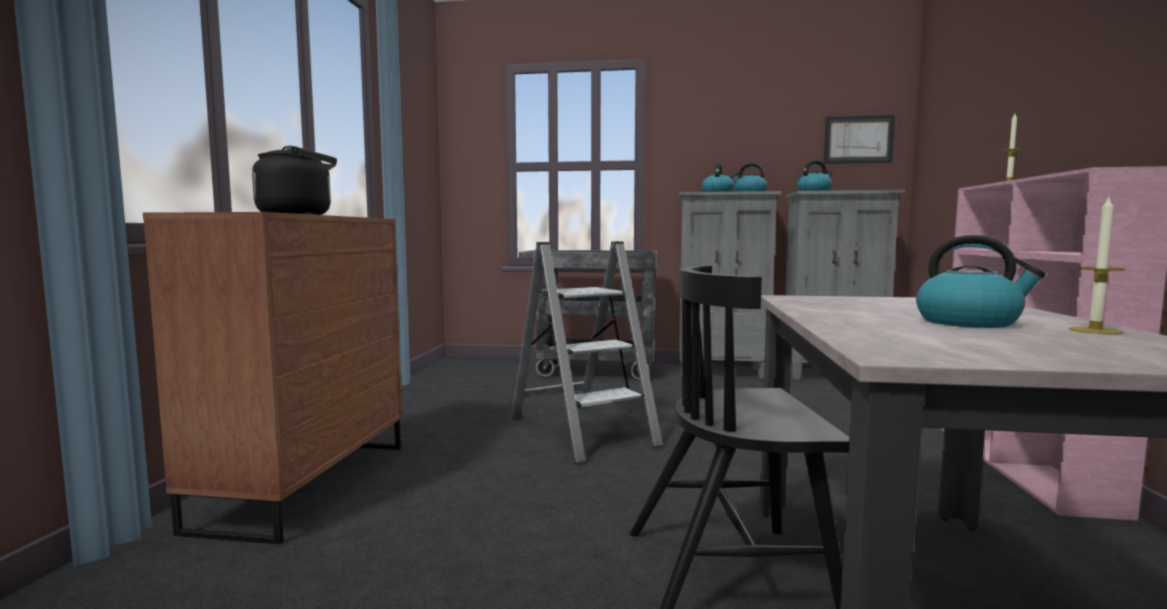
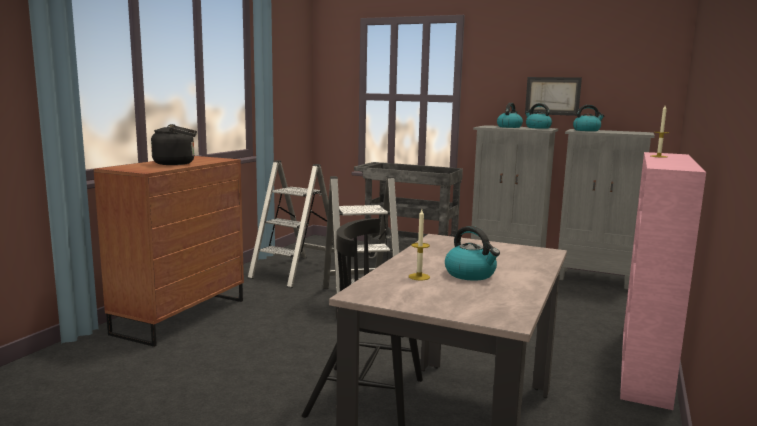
camera: 15 degrees right, 5 degrees up
(458, 400) = (298, 271): none -> grey step ladder
(858, 139) = (636, 85): picture -> picture (552, 96)
(1095, 331) = (517, 288): candle -> candle (419, 277)

